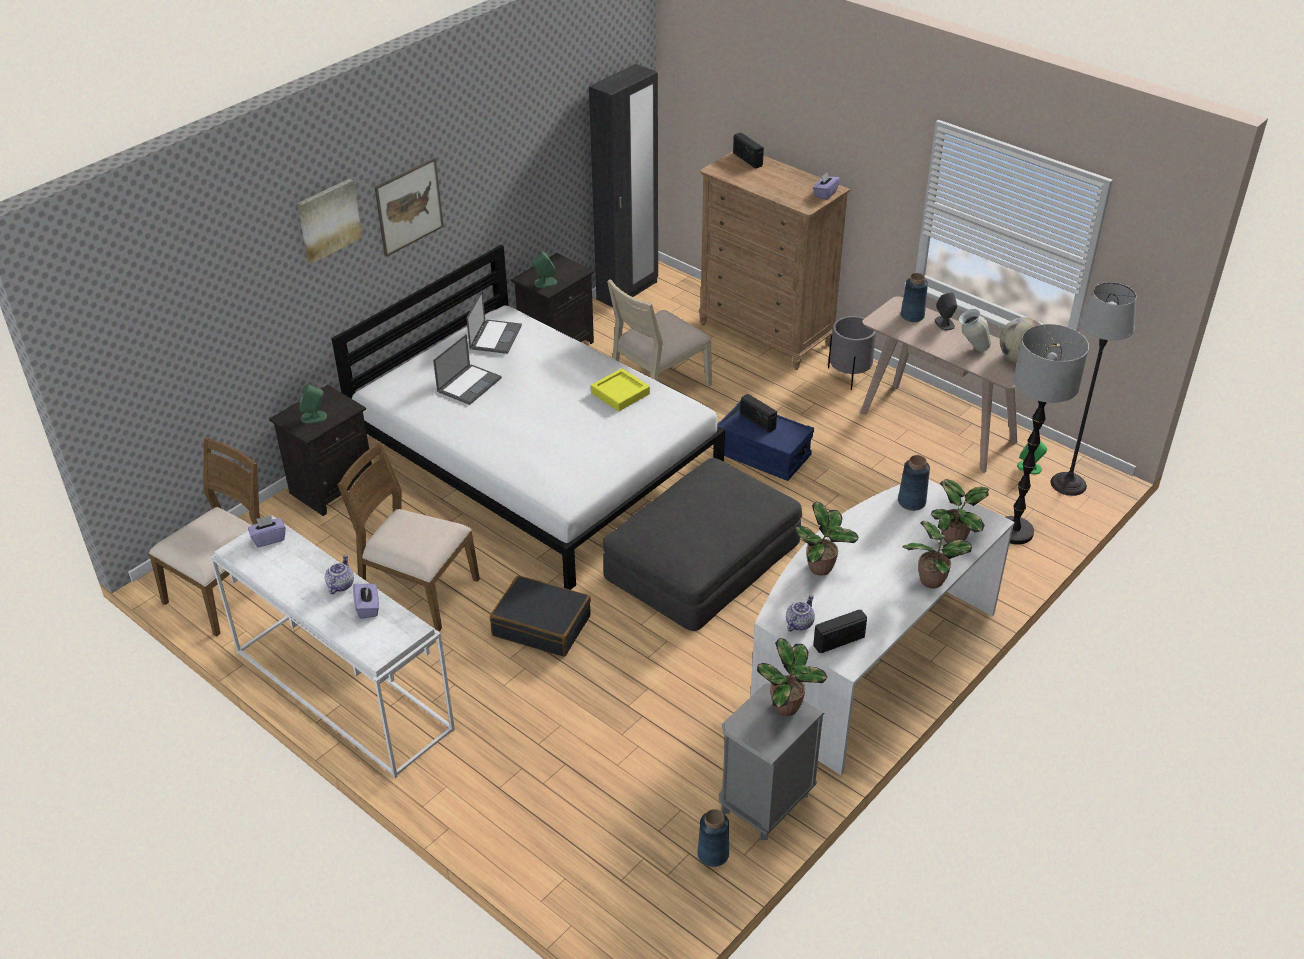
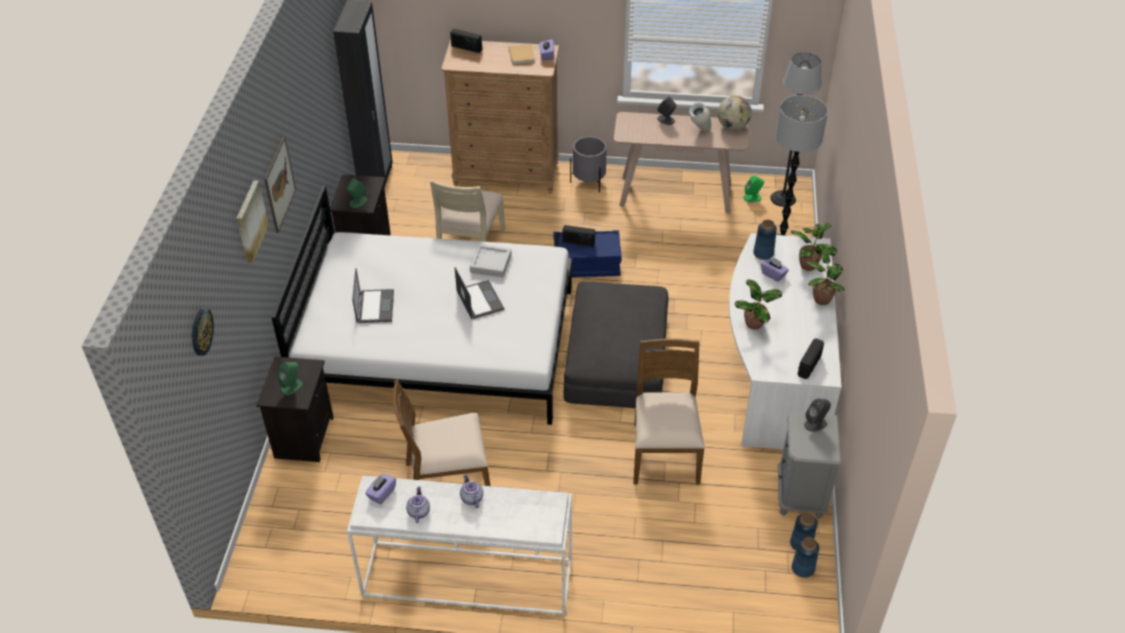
camera: 35 degrees left, 5 degrees up
(180, 290) = (201, 331): none -> wall clock
(226, 590) = (303, 556): brown chair -> brown chair (664, 452)
(368, 608) = (508, 503): purple tissue box -> purple tissue box (773, 274)
(495, 336) = (357, 260): laptop -> laptop (479, 299)
(542, 625) = (557, 457): black suitcase -> none
(620, 393) = (490, 263): yellow tray -> grey tray
(787, 707) = (815, 423): potted plant -> grey speaker
(798, 185) = (521, 55): none -> beige book
(799, 623) = (776, 366): teapot -> teapot (418, 512)
(912, 316) = (641, 123): blue vase -> blue vase (803, 568)

